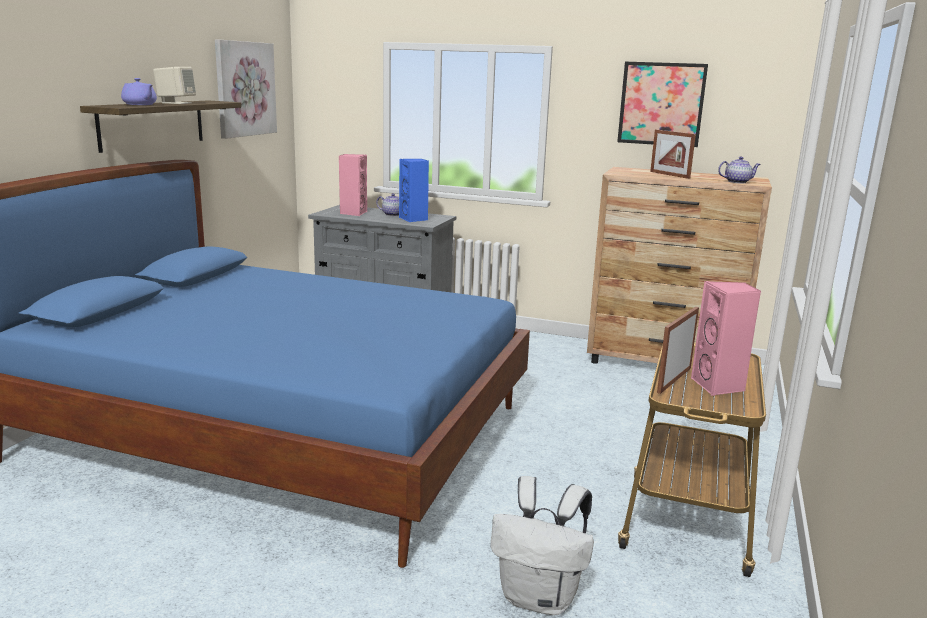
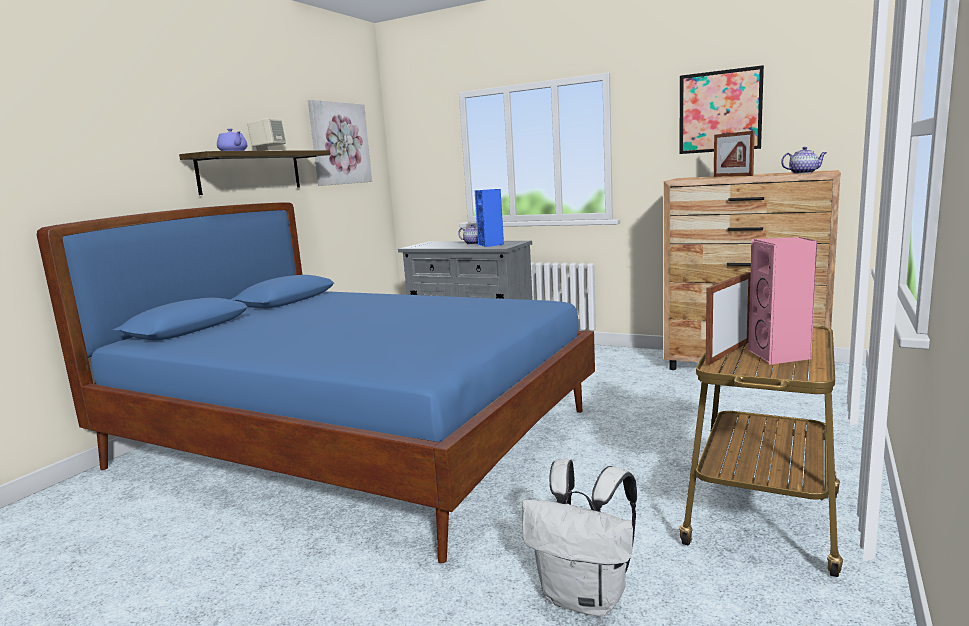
camera: 10 degrees right, 5 degrees down
(353, 213) = (438, 245): pink speaker -> none

